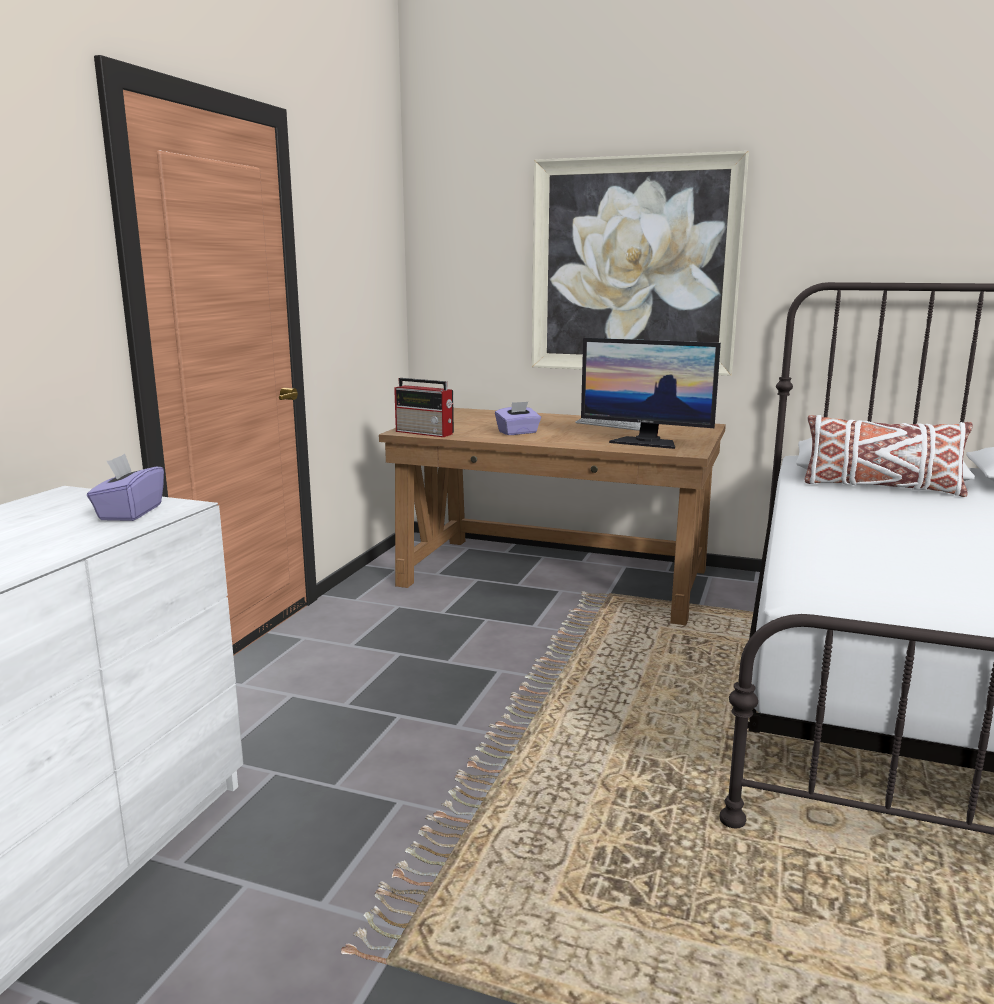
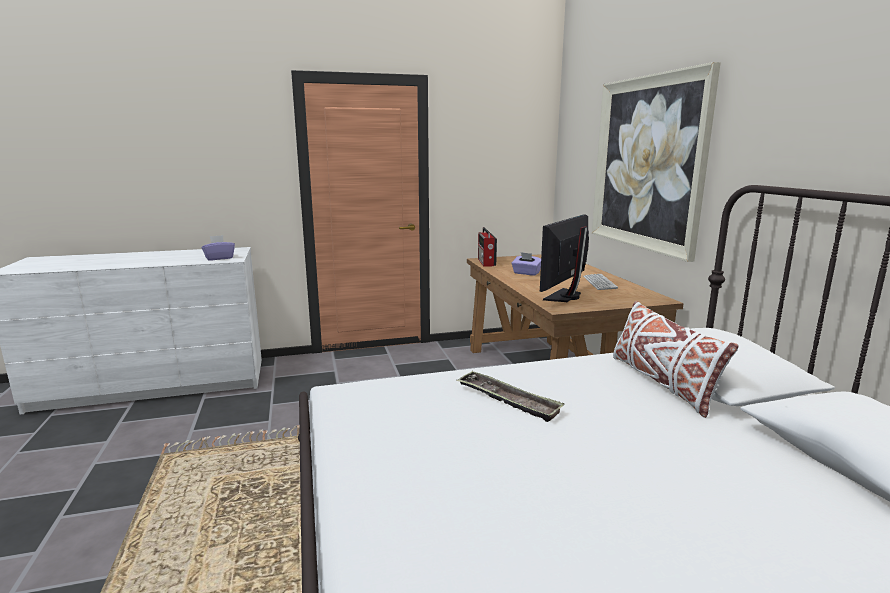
camera: 55 degrees right, 0 degrees up
(646, 442) = (565, 296): monitor -> monitor turned 45 degrees clockwise
(889, 537) = (507, 400): none -> tray

